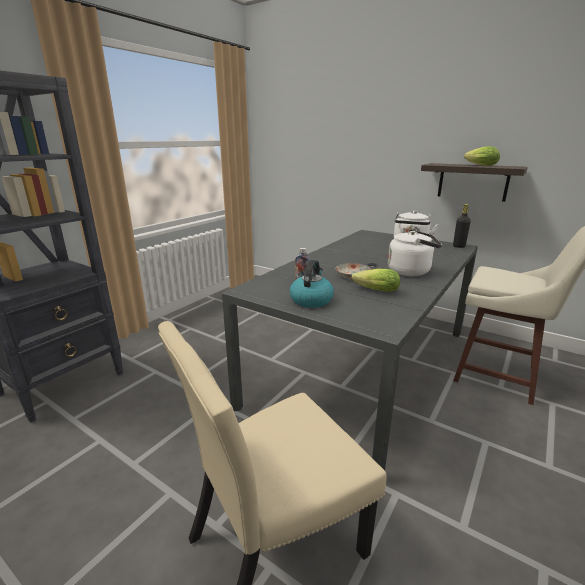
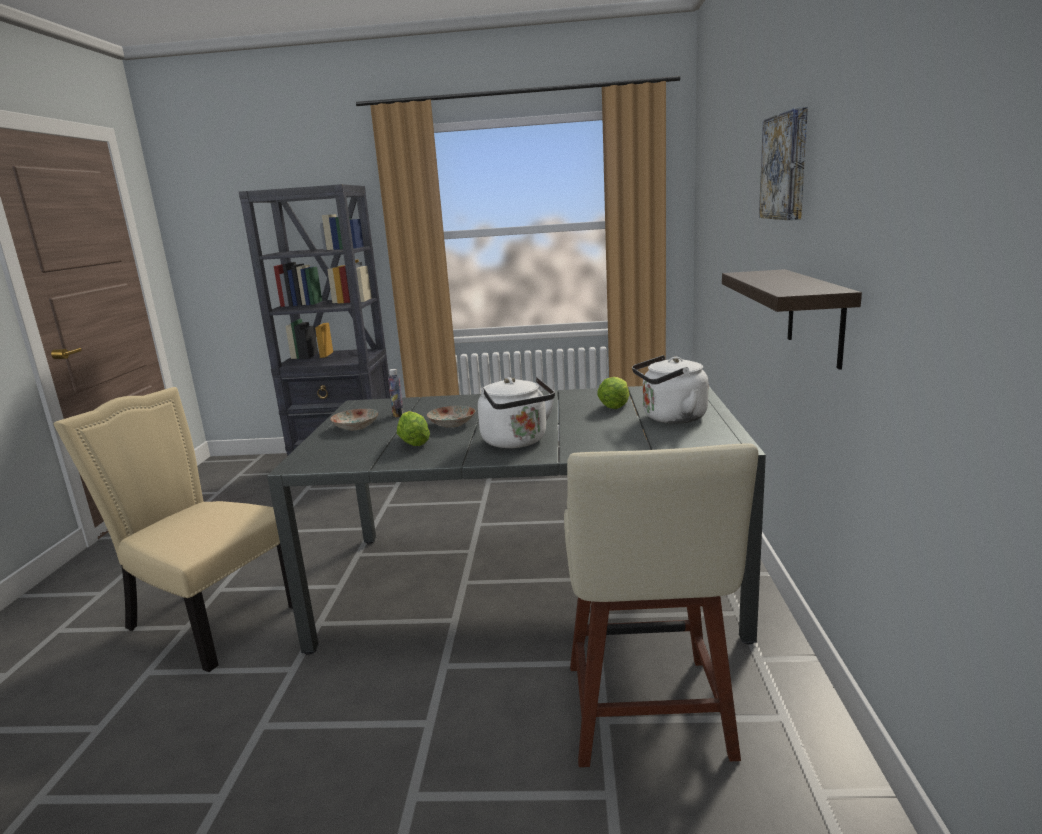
camera: 60 degrees right, 5 degrees down
(311, 300) = (355, 427): kettle -> plate
(431, 112) = (787, 167): none -> picture
(459, 246) = (725, 444): black bottle -> none
(479, 165) = (794, 281): lettuce -> lettuce (616, 404)

